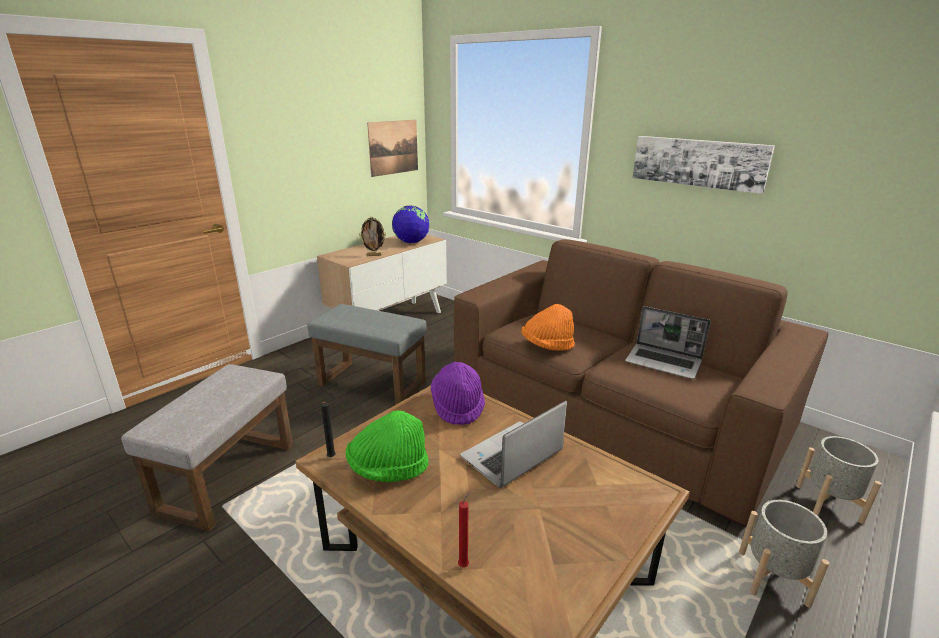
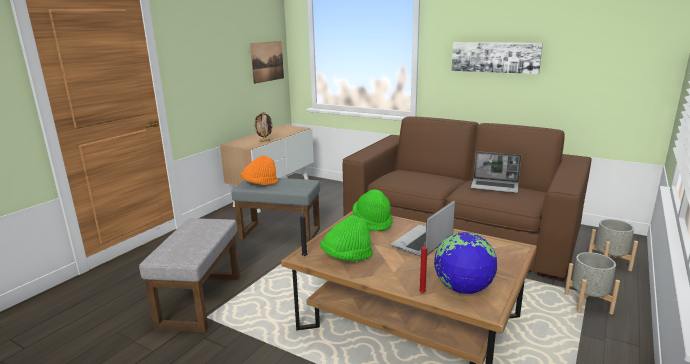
camera: 10 degrees left, 5 degrees down
(411, 242) = (287, 131): globe -> globe (463, 289)
(458, 406) = (373, 222): purple hat -> green hat
(547, 346) = (415, 185): orange hat -> orange hat (260, 184)

